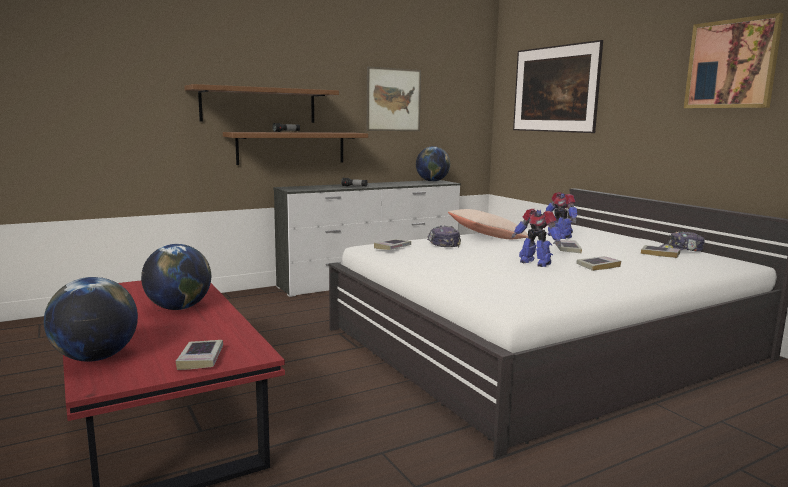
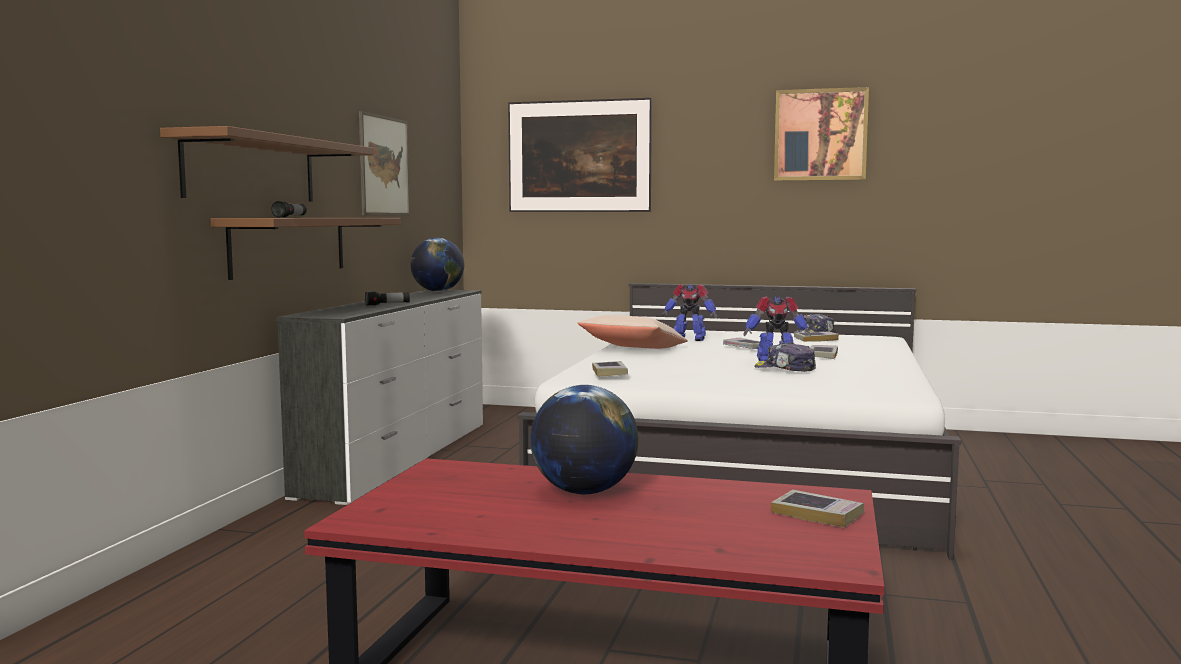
camera: 45 degrees left, 5 degrees down
(96, 358) = (731, 553): globe -> none
(443, 244) = (638, 361): cap -> cap (785, 369)

